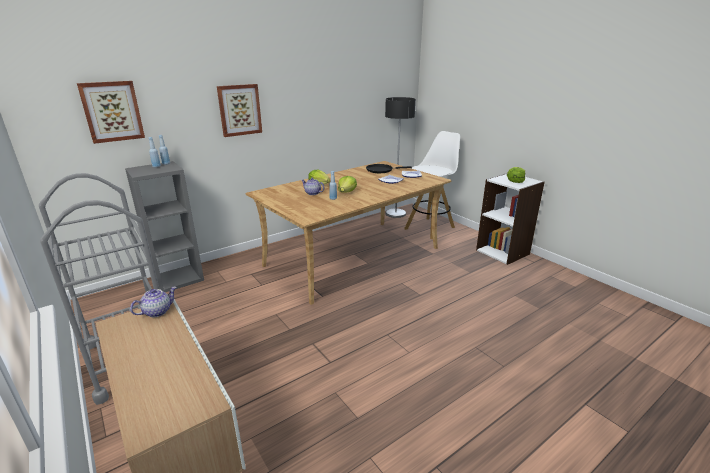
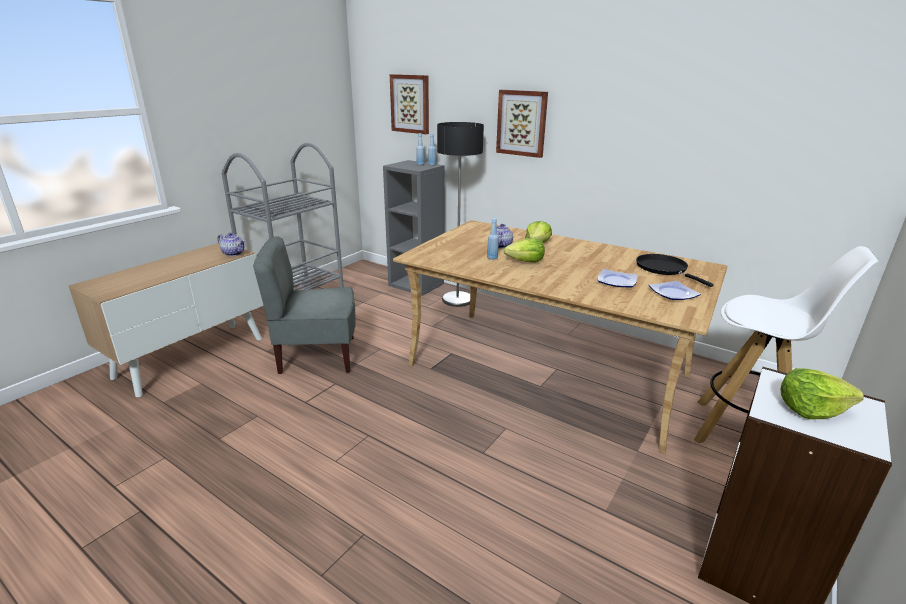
camera: 70 degrees right, 0 degrees up
(261, 350) = (317, 356): none -> grey chair
(395, 213) = (752, 382): floor lamp -> floor lamp (457, 299)

